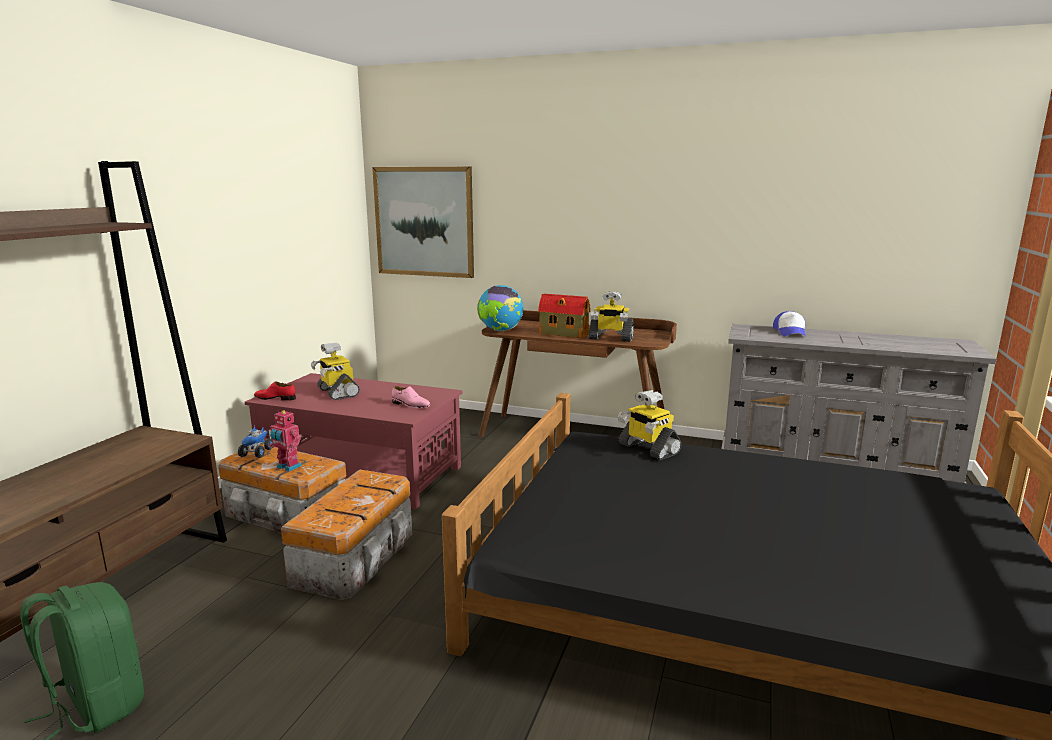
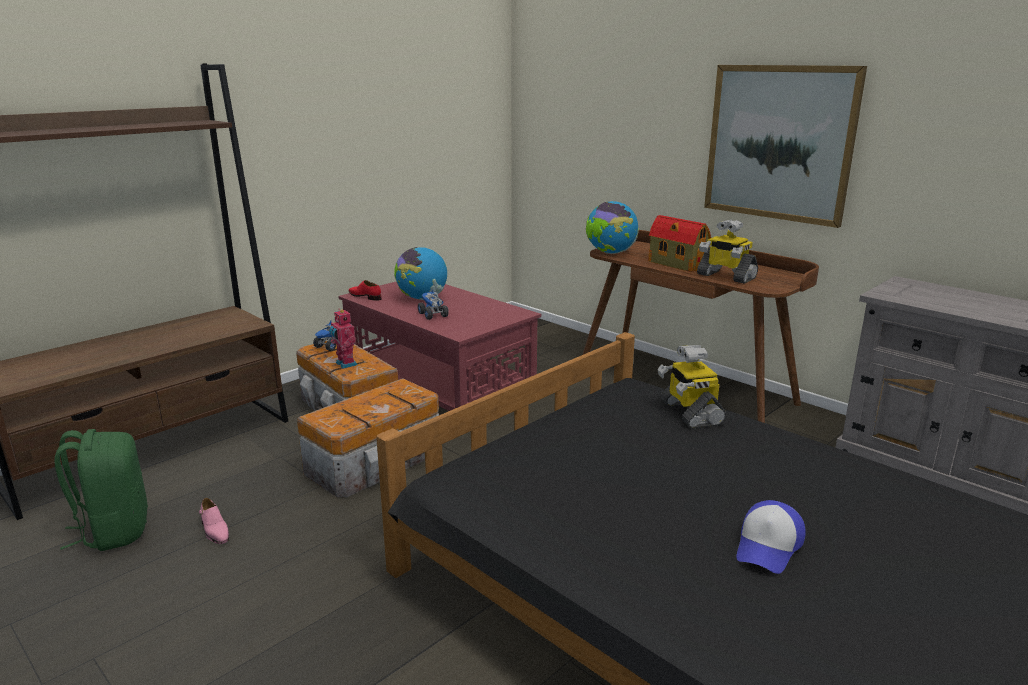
camera: 25 degrees right, 5 degrees up
(337, 392) = (422, 298): toy robot -> globe
(363, 405) = (432, 315): none -> toy truck
(410, 405) = (475, 322): pink shoe -> pink shoe (214, 531)
(424, 222) = (562, 123): picture -> picture (779, 143)
(790, 332) = (963, 297): cap -> cap (768, 546)

